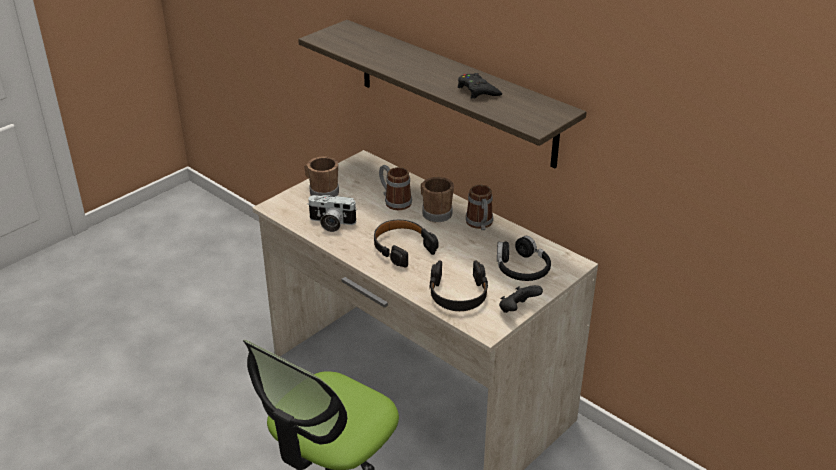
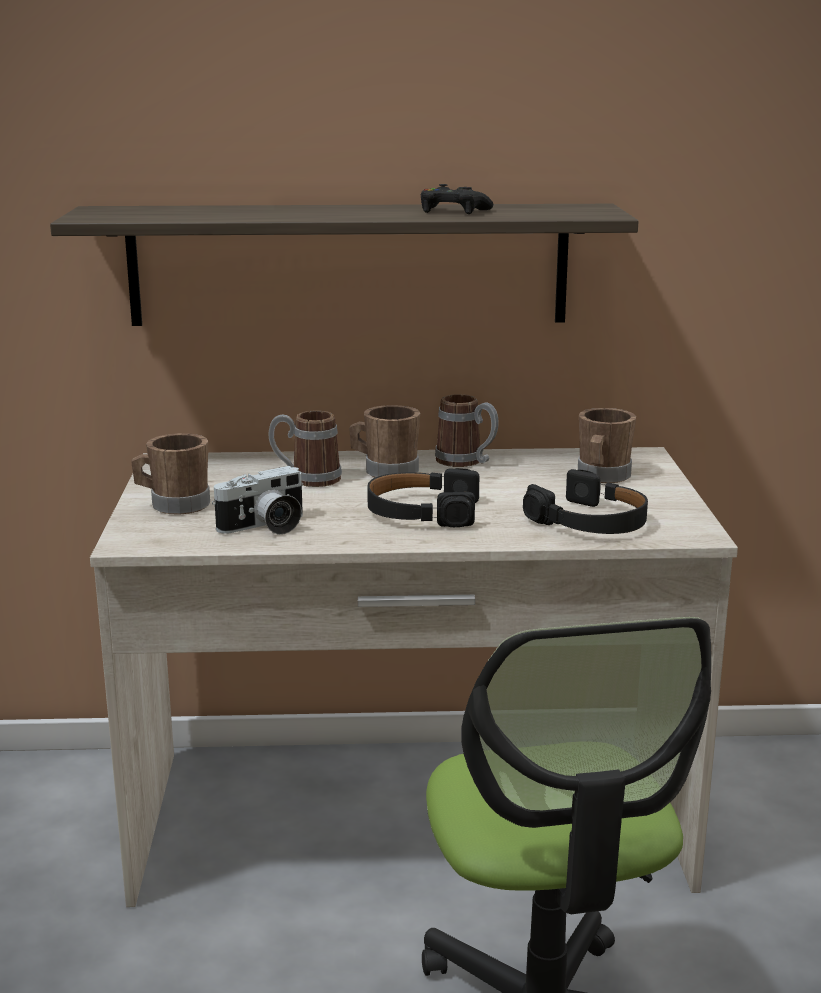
camera: 45 degrees left, 15 degrees down
(517, 310) = (684, 507): black game controller -> none
(521, 268) = (602, 477): black headphones -> brown mug

